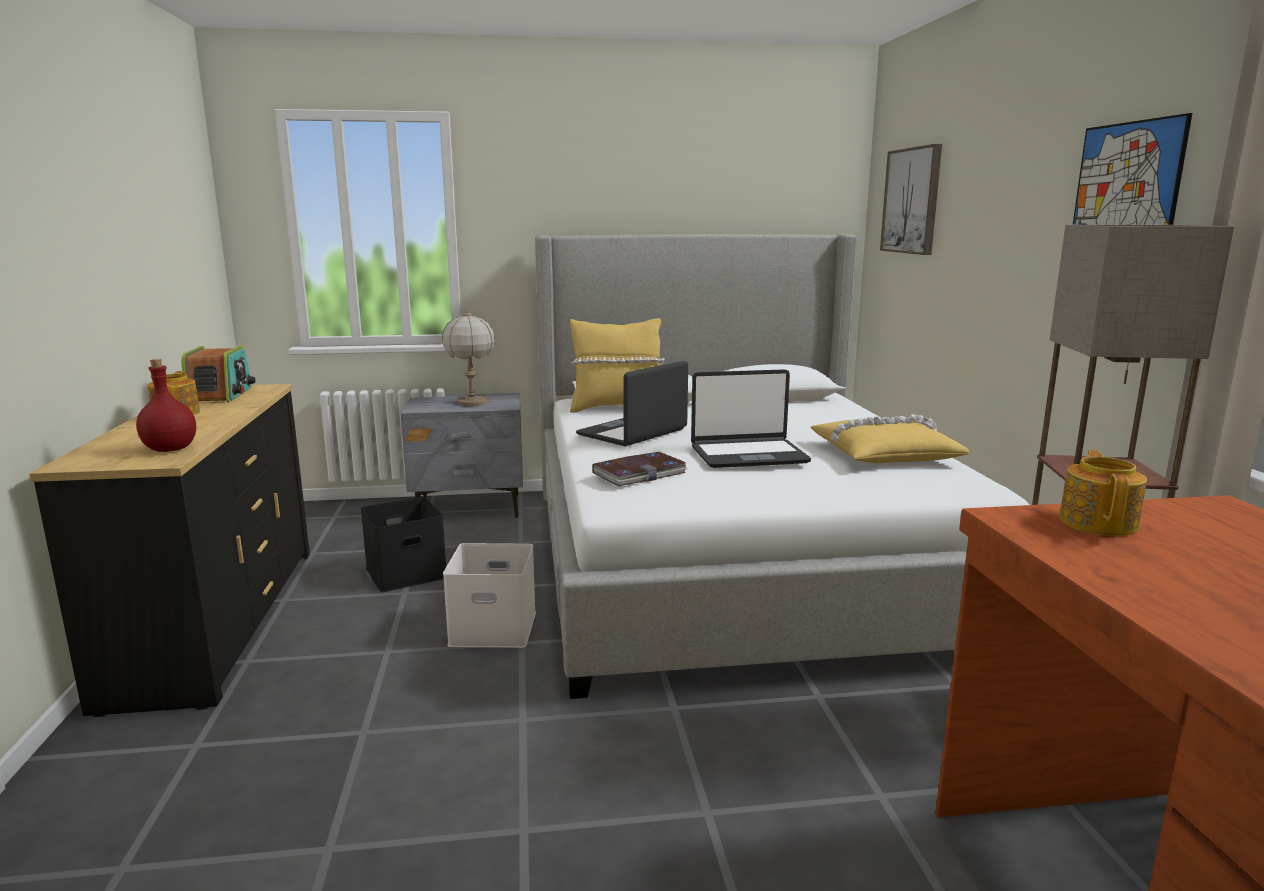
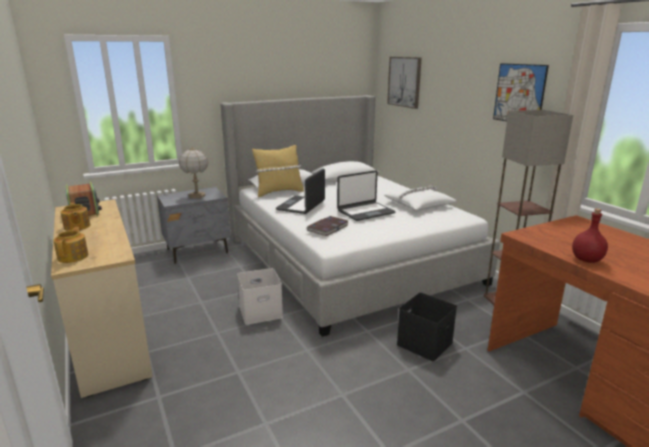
camera: 20 degrees left, 5 degrees up
(169, 449) = (111, 250): red bottle -> red bottle (586, 260)
(217, 621) = (109, 335): black dresser -> beige dresser
(407, 572) = (193, 291): black storage box -> black storage box (424, 342)
(883, 454) = (418, 204): yellow pillow -> white pillow
(1098, 522) = (548, 233): teapot -> teapot (73, 256)

